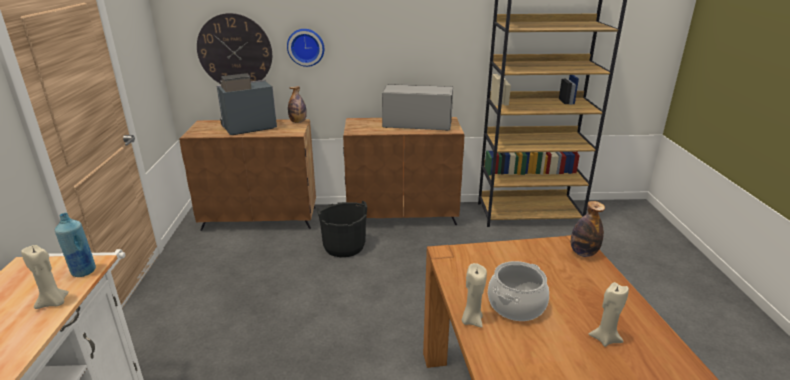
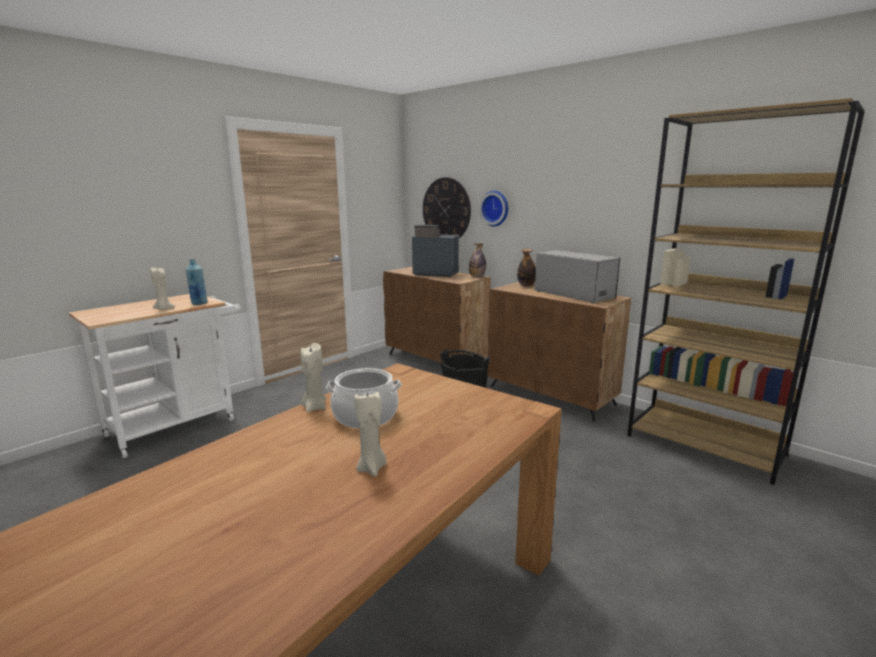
camera: 45 degrees right, 10 degrees down
(583, 253) = (518, 417): bottle -> bottle (526, 285)

